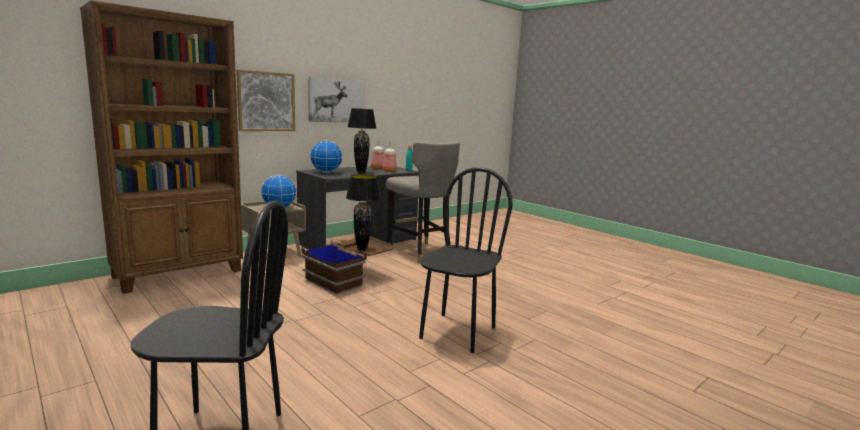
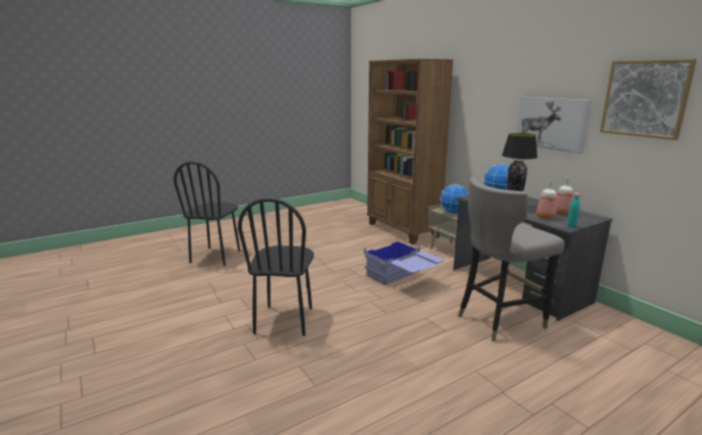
camera: 100 degrees right, 5 degrees up
(266, 101) = (484, 120): picture -> picture (645, 98)
(349, 278) = (402, 280): brown storage box -> blue storage box
(362, 249) = (412, 261): black table lamp -> none
(457, 332) = (284, 320): black chair -> black chair turned 60 degrees clockwise

